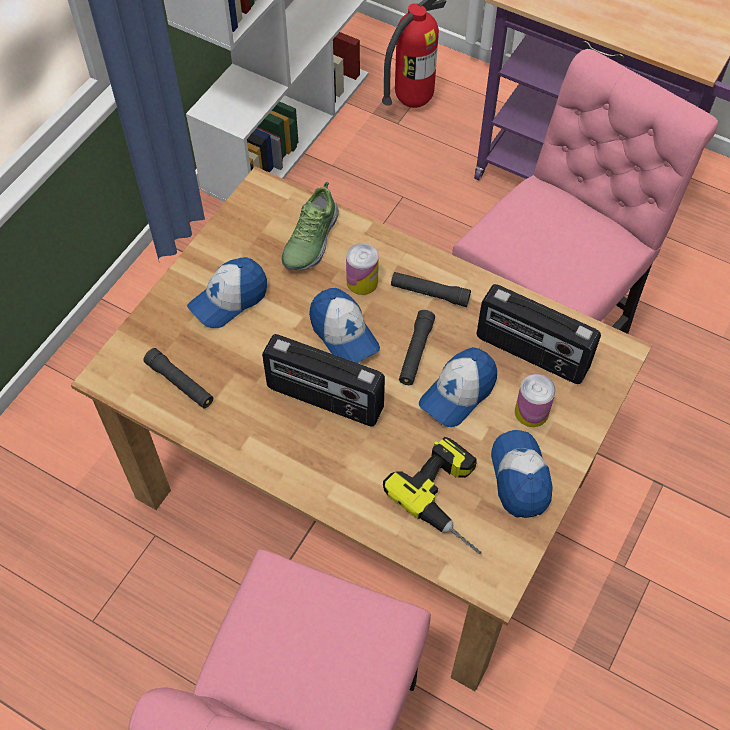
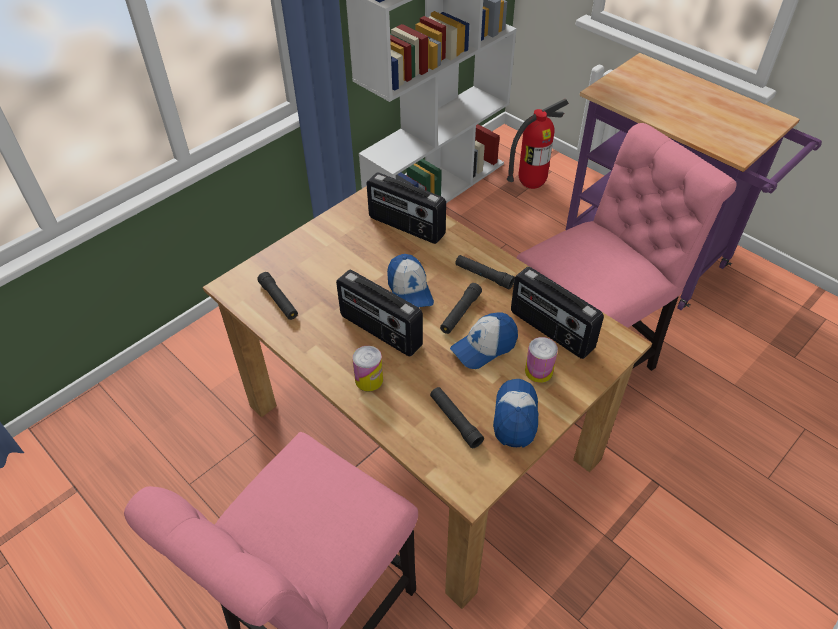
camera: 15 degrees right, 10 degrees down
(229, 299) = (334, 253): cap -> none
(309, 240) = (406, 227): shoe -> radio
(362, 282) = (435, 259): can -> can (369, 380)
(452, 499) = (455, 420): power drill -> black flashlight

